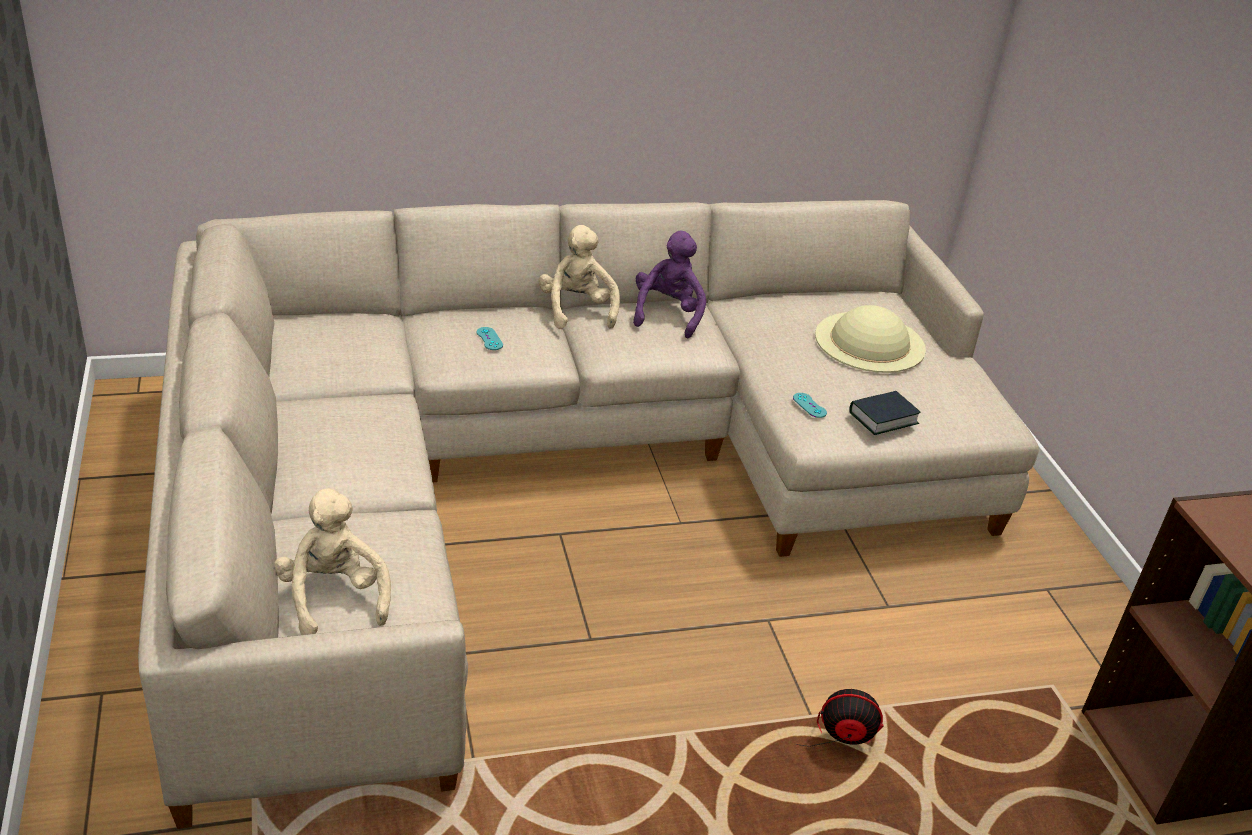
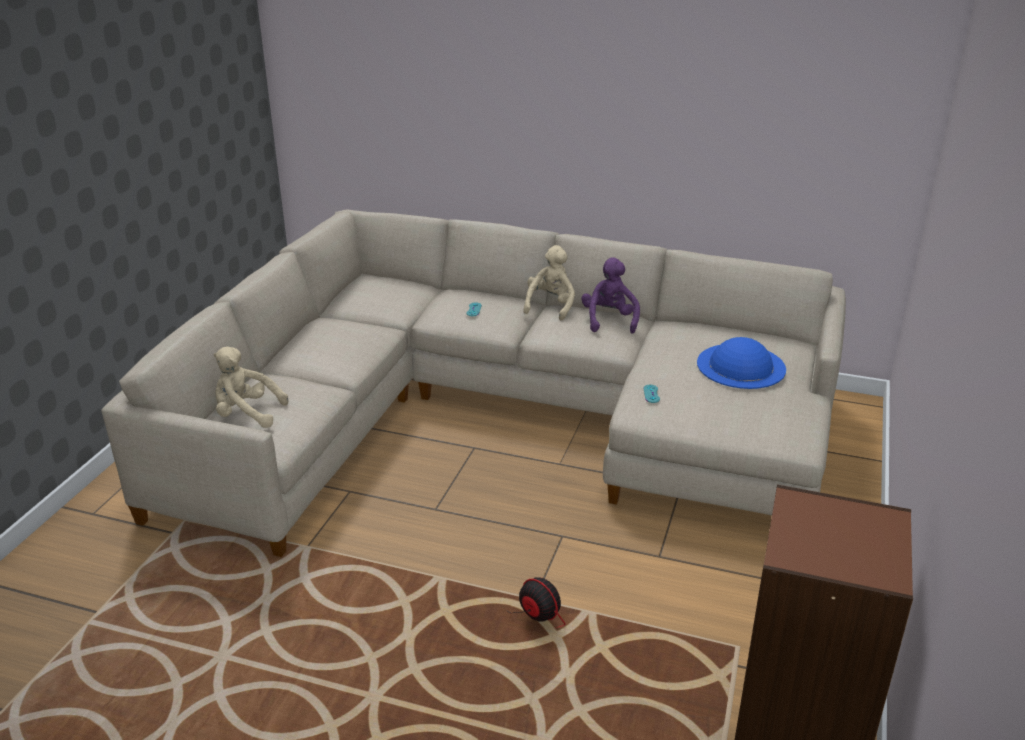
camera: 35 degrees right, 5 degrees down
(333, 597) = (247, 414): beige plush toy -> beige plush toy turned 90 degrees counterclockwise
(668, 314) = (609, 320): purple plush toy -> purple plush toy turned 45 degrees counterclockwise
(869, 342) = (740, 366): beige hat -> blue hat
(883, 418) = (699, 414): book -> none

